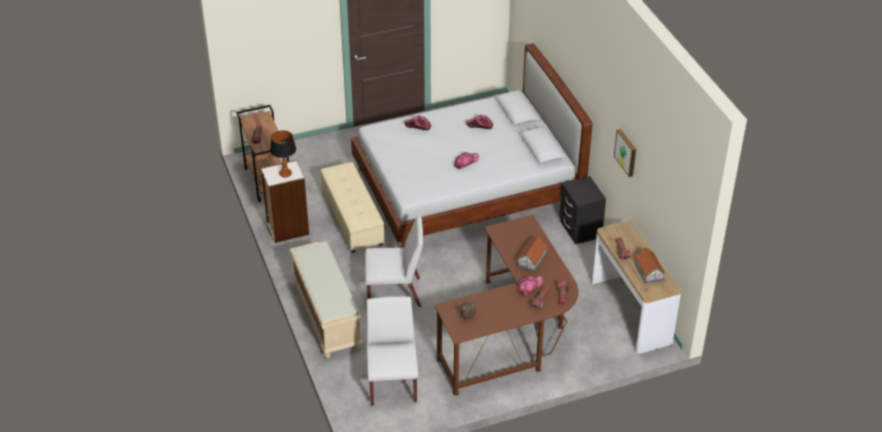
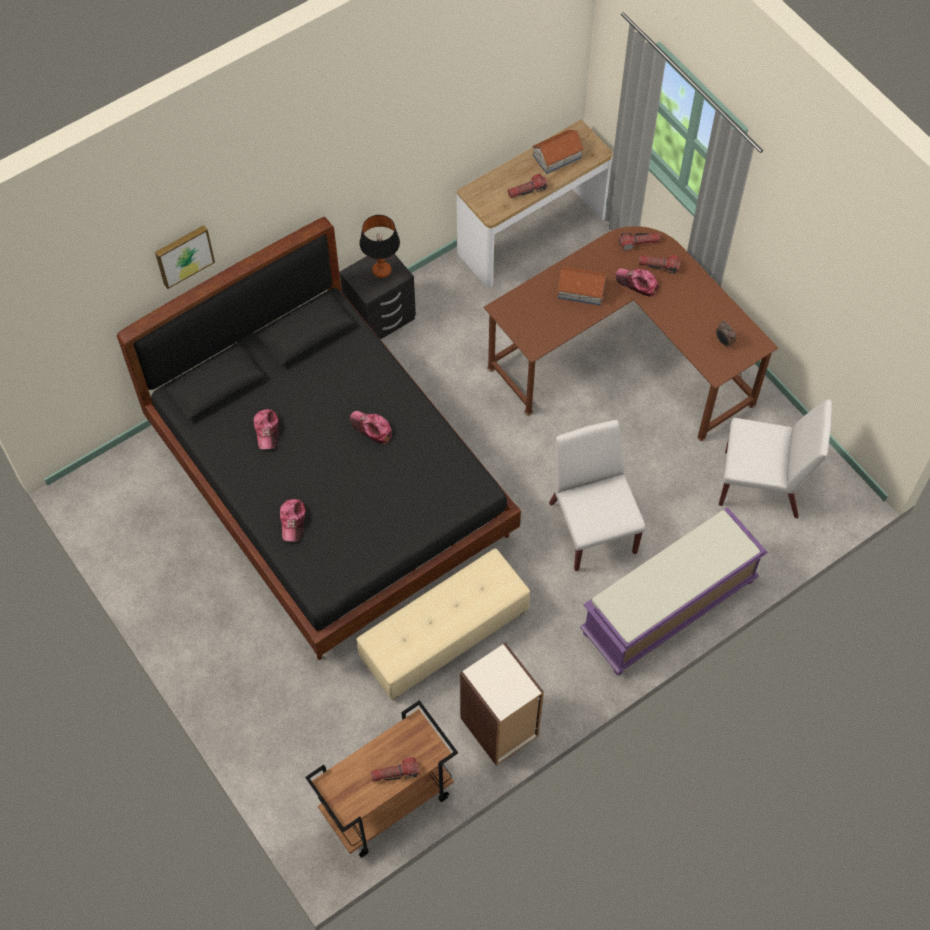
camera: 105 degrees left, 20 degrees up
(285, 174) = (502, 676): table lamp -> table lamp (381, 271)
(326, 314) = (668, 608): beige bench -> purple bench
(392, 382) = (762, 484): white chair -> white chair turned 150 degrees counterclockwise
(467, 191) = (331, 484): white bed -> black bed
(626, 152) = (412, 148): picture -> picture (183, 255)

